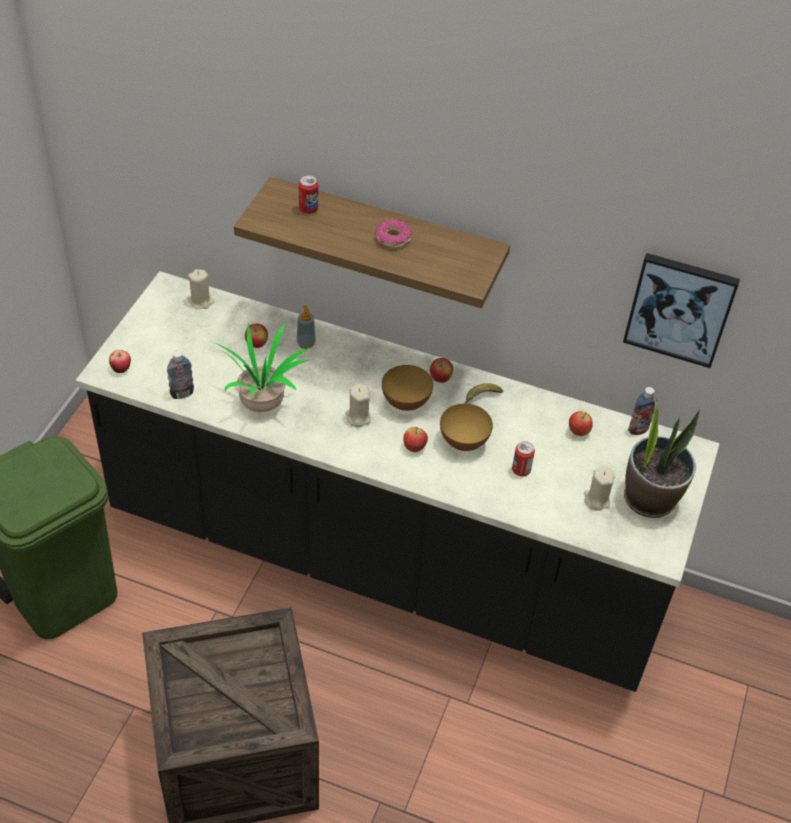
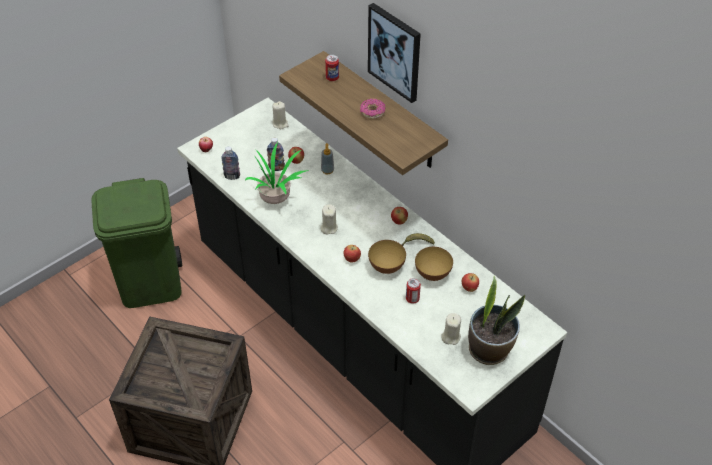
camera: 30 degrees right, 0 degrees up
(406, 403) = (366, 229): bowl -> bowl (432, 274)
(638, 429) = (513, 301): bottle -> bottle (276, 168)
(680, 309) = (545, 220): picture -> picture (395, 52)

